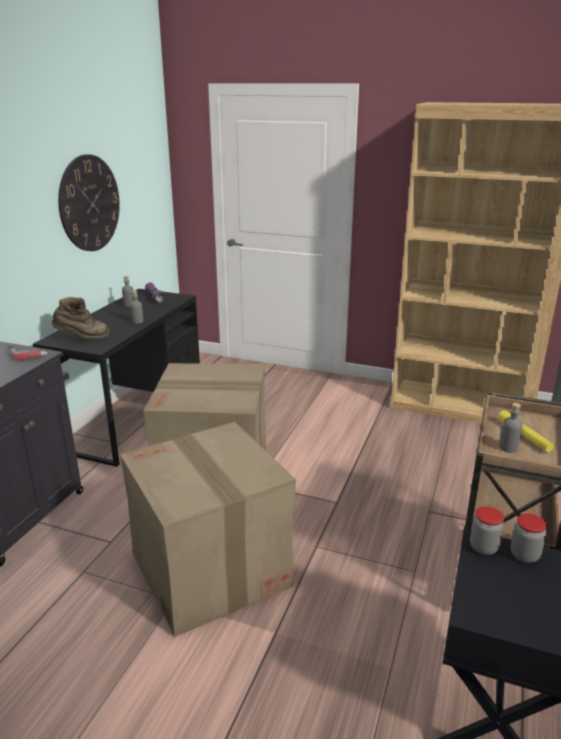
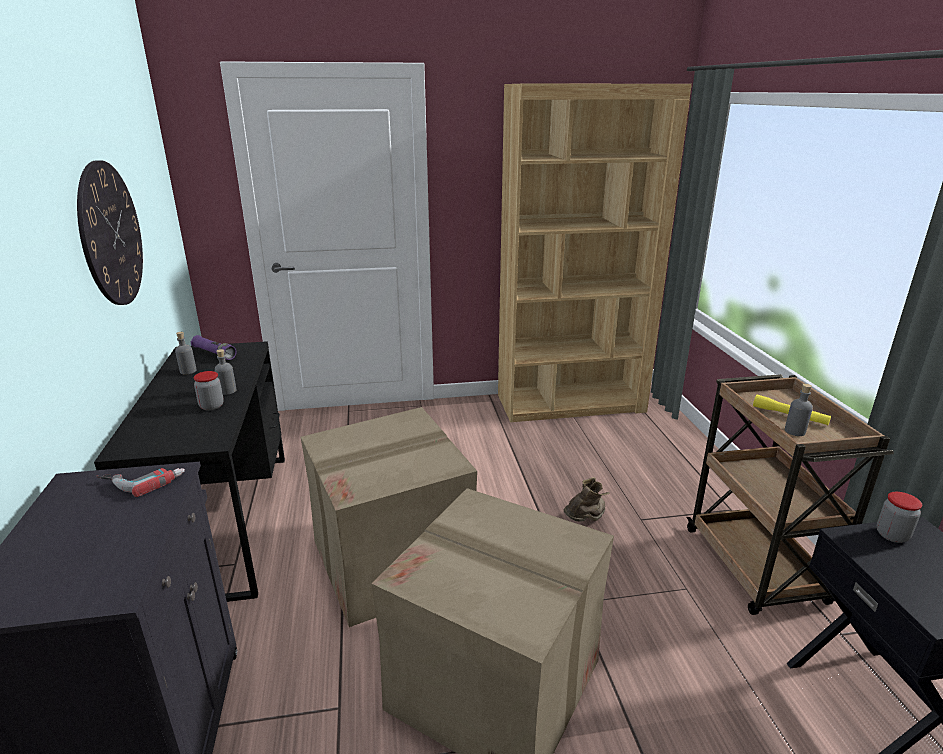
camera: 30 degrees left, 0 degrees up
(82, 338) = (171, 434): brown boot -> brown boot (586, 520)
(483, 547) = (857, 541): jar -> jar (211, 406)

